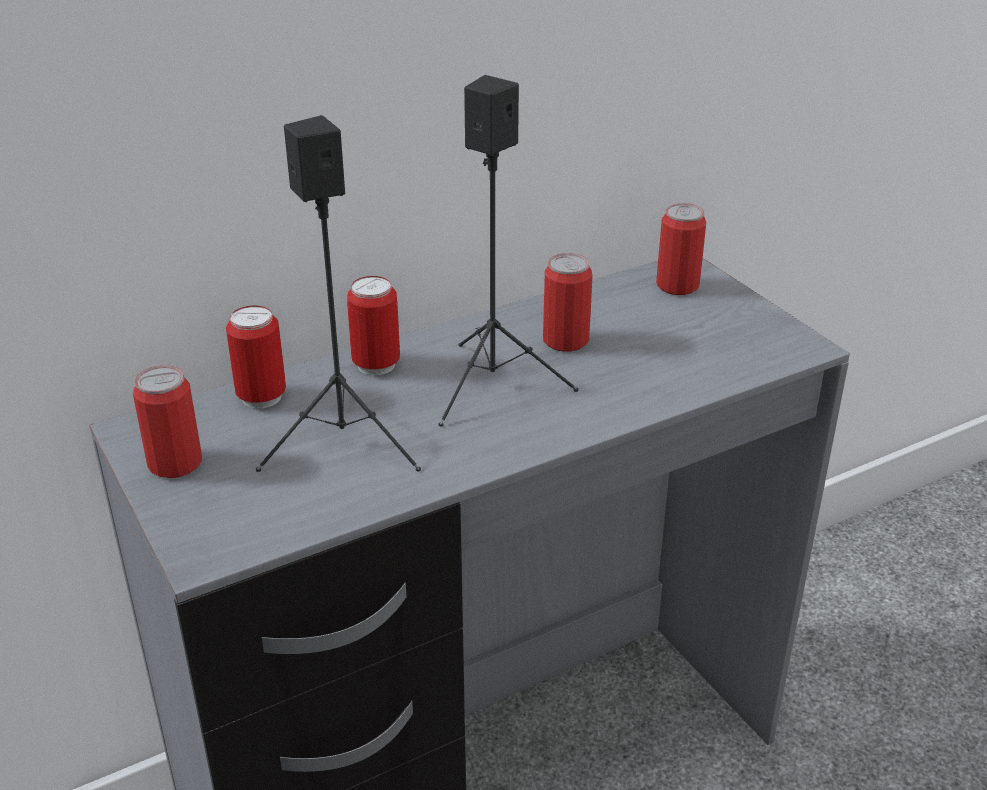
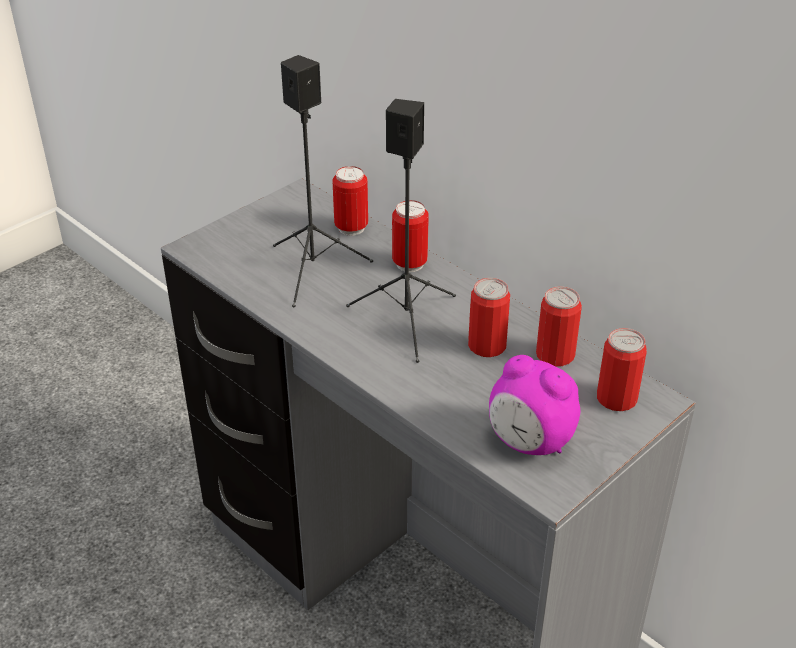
camera: 75 degrees right, 5 degrees up
(175, 463) = (272, 216): can -> can (555, 355)
(733, 344) = (529, 443): none -> alarm clock

